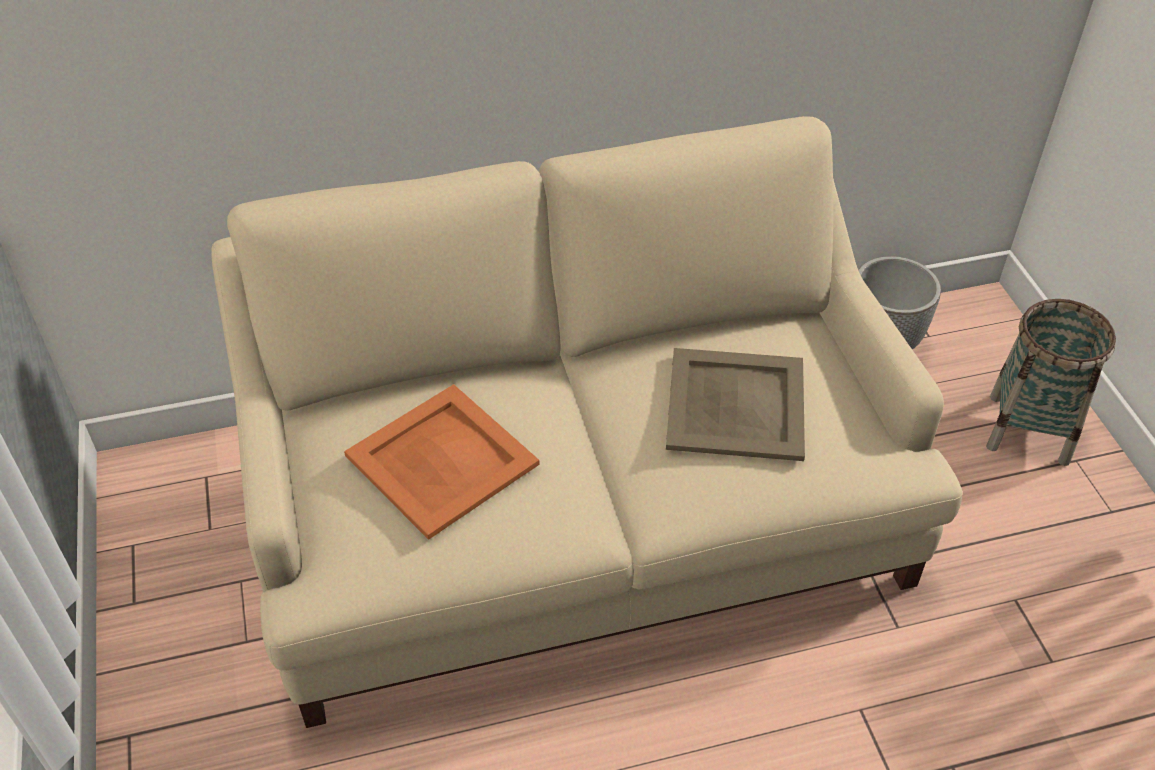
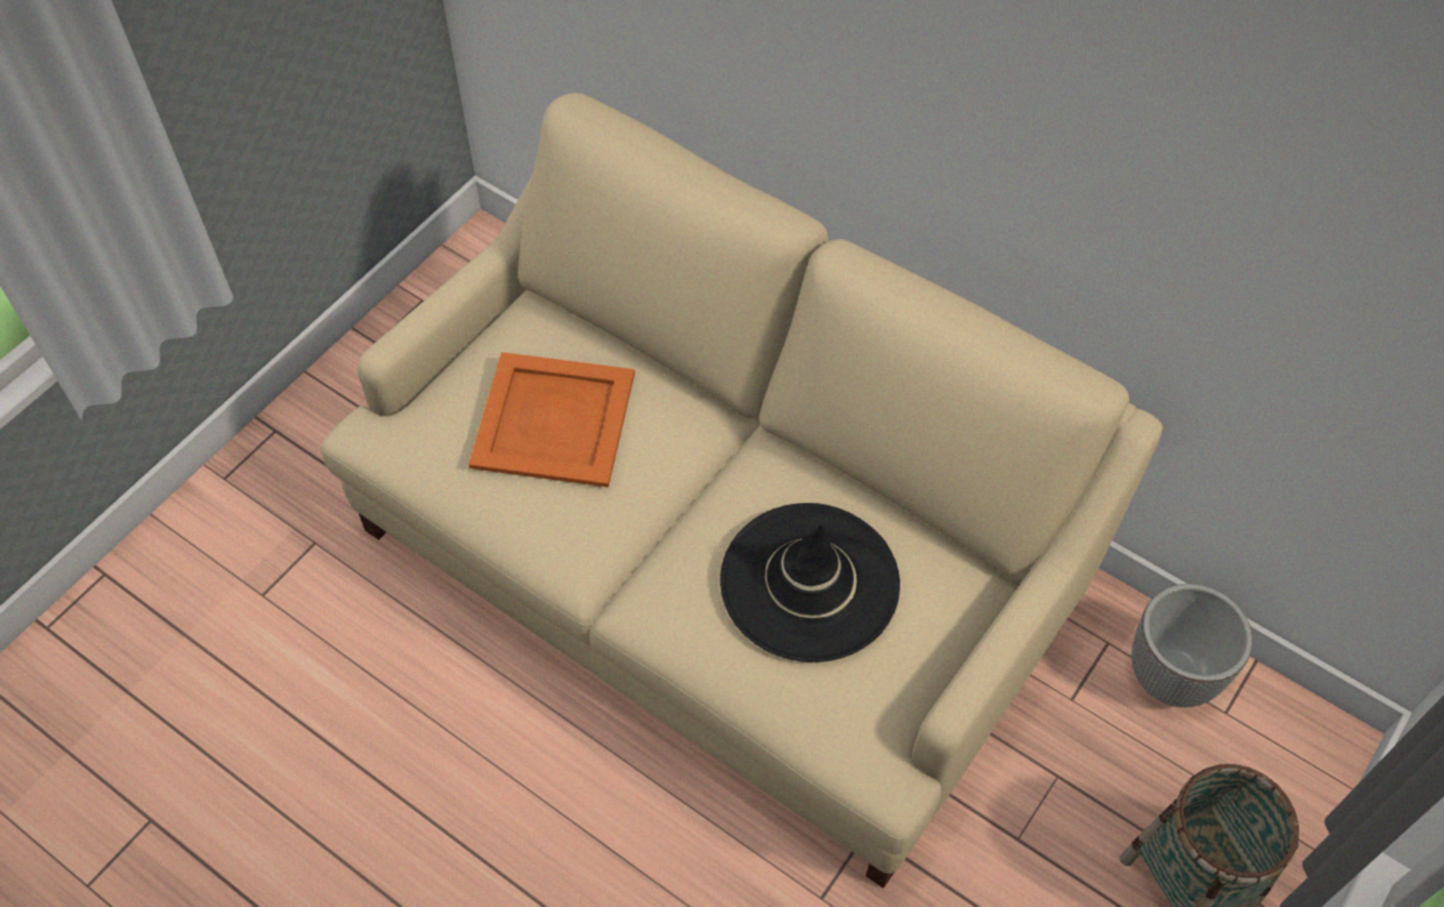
camera: 50 degrees right, 10 degrees up
(734, 403) = (809, 582): beige tray -> black hat

